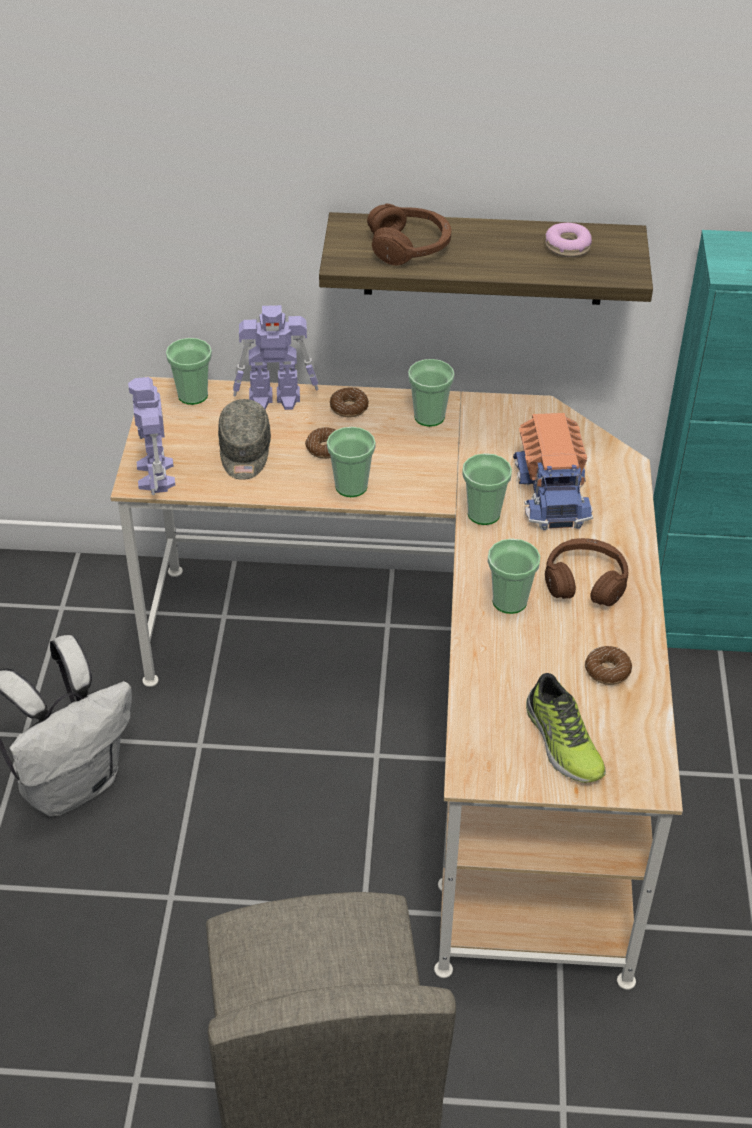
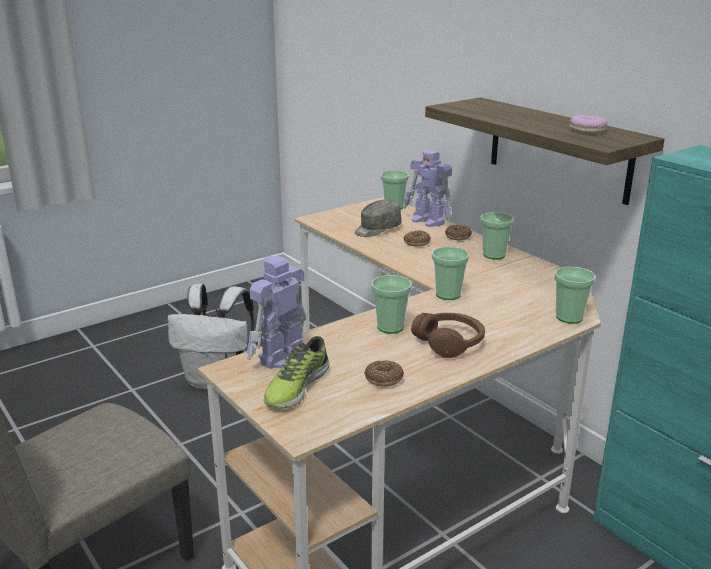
camera: 50 degrees right, 20 degrees down
(156, 476) = (324, 220): toy robot -> toy robot (280, 357)
(351, 486) = (401, 257): cup -> cup (569, 317)
(409, 247) = (492, 111): brown headphones -> none
(553, 491) = (507, 306): toy truck -> none

